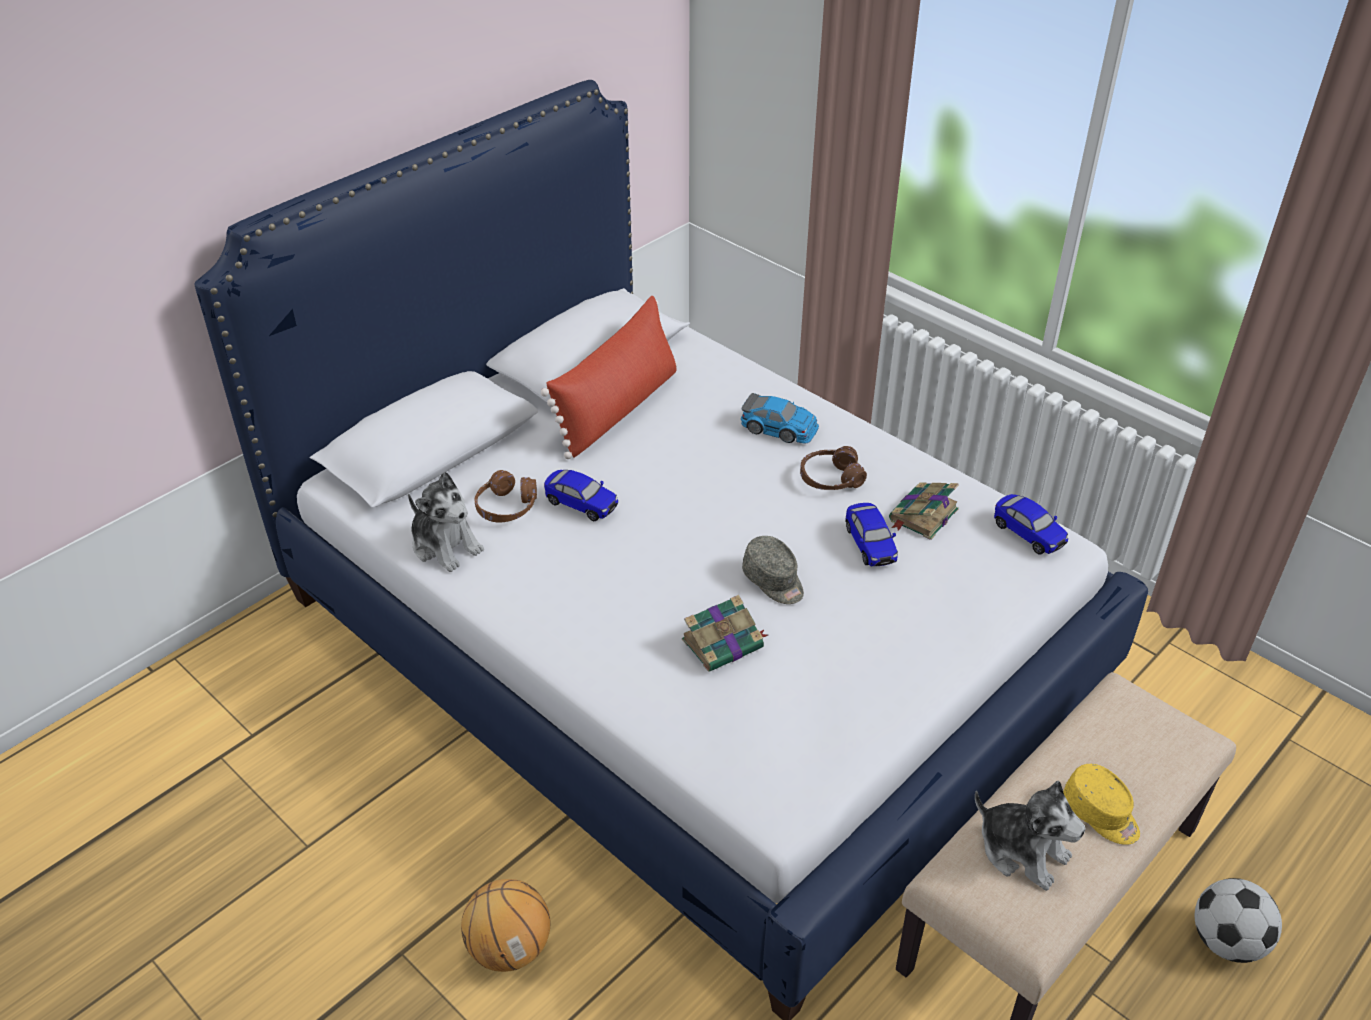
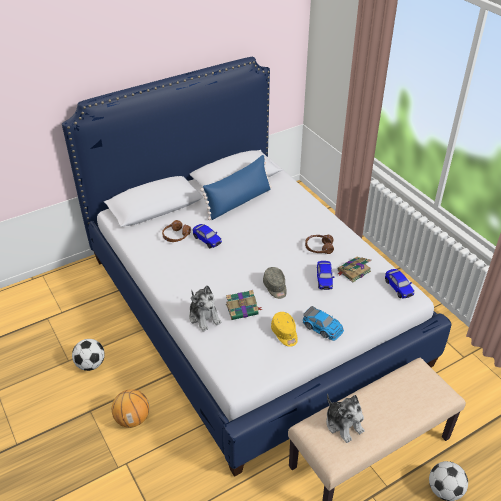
camera: 15 degrees right, 0 degrees up
(365, 843) = (91, 364): none -> football
(445, 545) = (145, 247): plush toy -> plush toy (204, 317)
(618, 409) = (239, 202): red pillow -> blue pillow
(779, 428) = (305, 222): toy car -> toy car (322, 327)
(1101, 814) = (385, 417): yellow cap -> yellow cap (285, 333)

